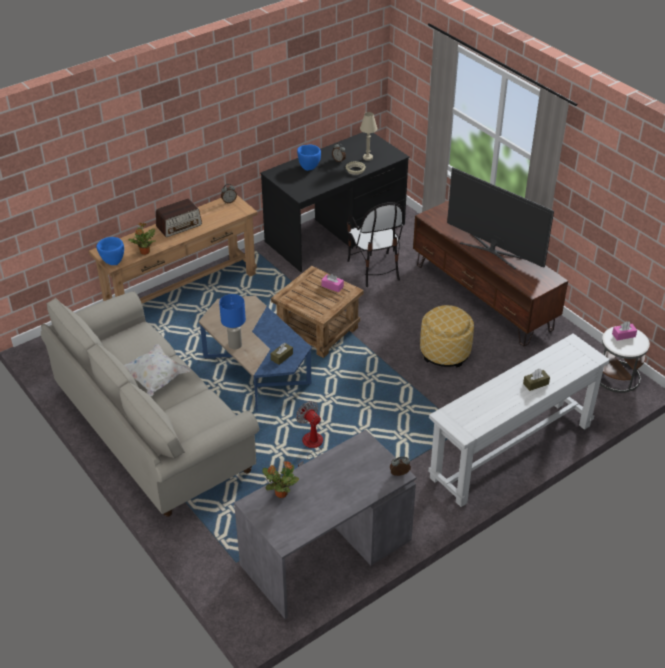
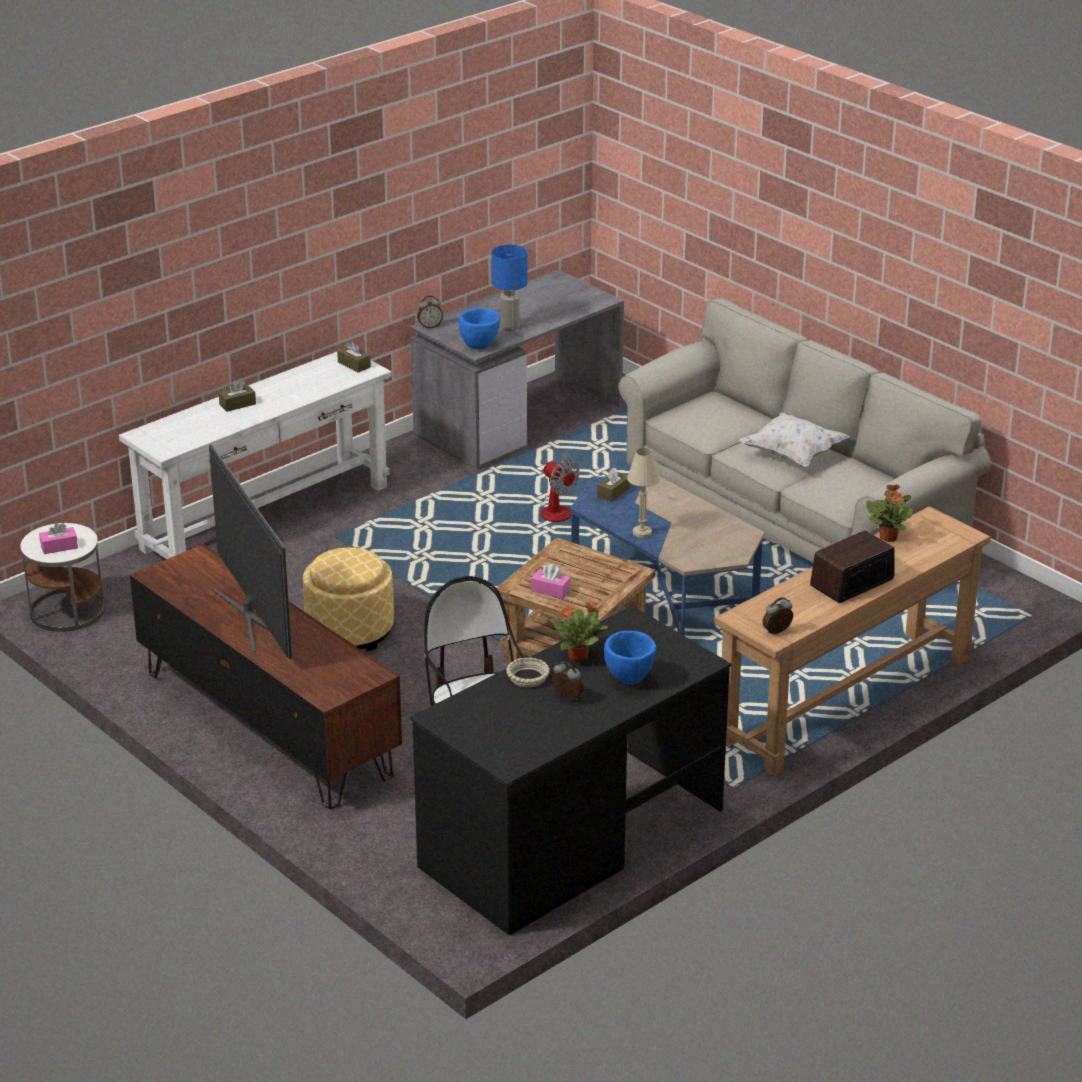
camera: 175 degrees right, 10 degrees down
(112, 261) = (935, 521): blue bowl -> blue bowl (479, 346)
(235, 345) = (692, 503): blue table lamp -> blue table lamp (510, 327)
(280, 493) = (571, 308): potted plant -> potted plant (579, 657)
(367, 157) = (503, 708): beige table lamp -> beige table lamp (642, 532)
(457, 423) = (354, 365): none -> brown tissue box
(493, 251) = (252, 616): television -> television turned 150 degrees counterclockwise

